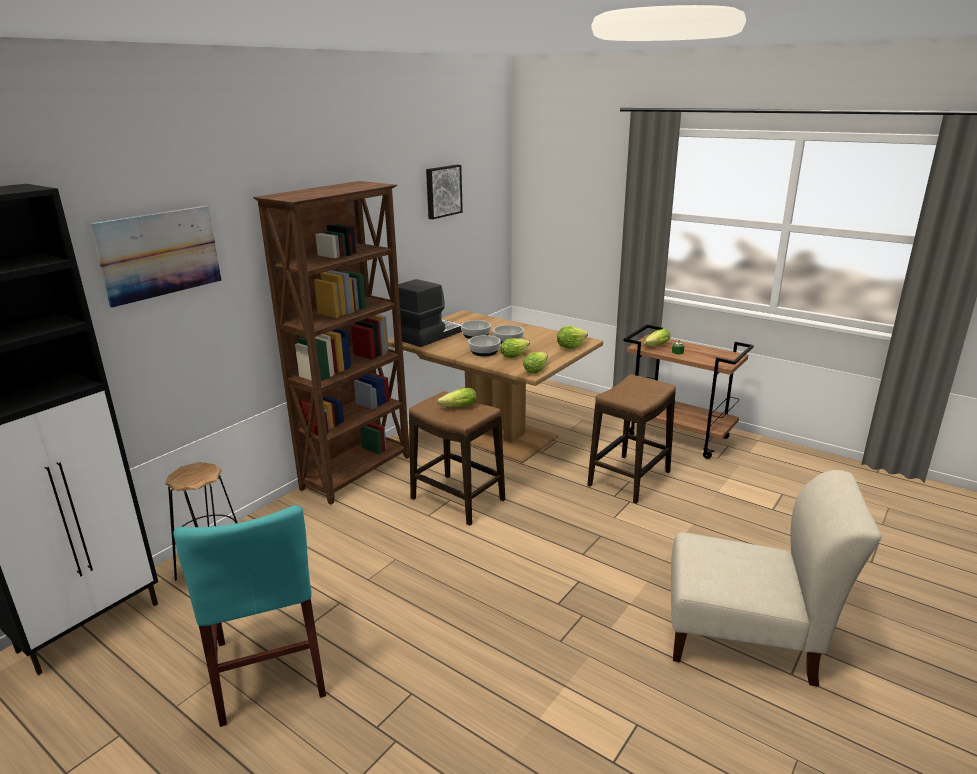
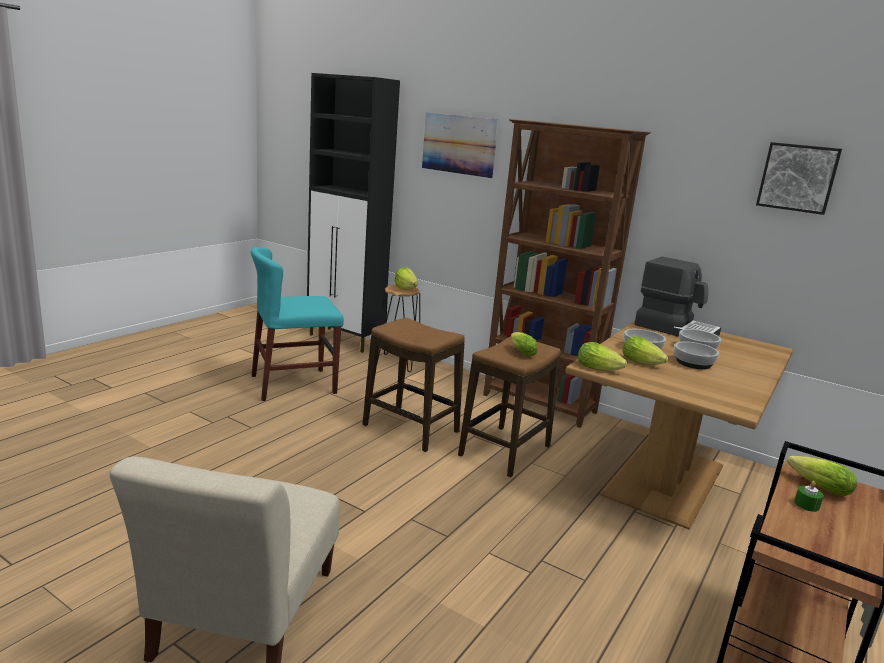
camera: 85 degrees right, 5 degrees down
(570, 347) = (699, 395): lettuce -> lettuce (405, 288)
(629, 479) = (592, 581): stool -> stool (410, 428)

